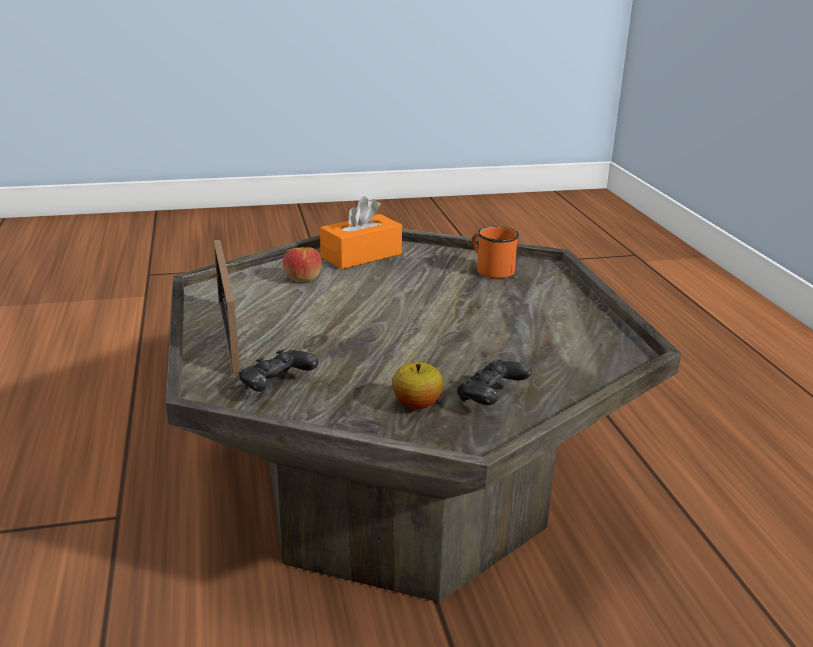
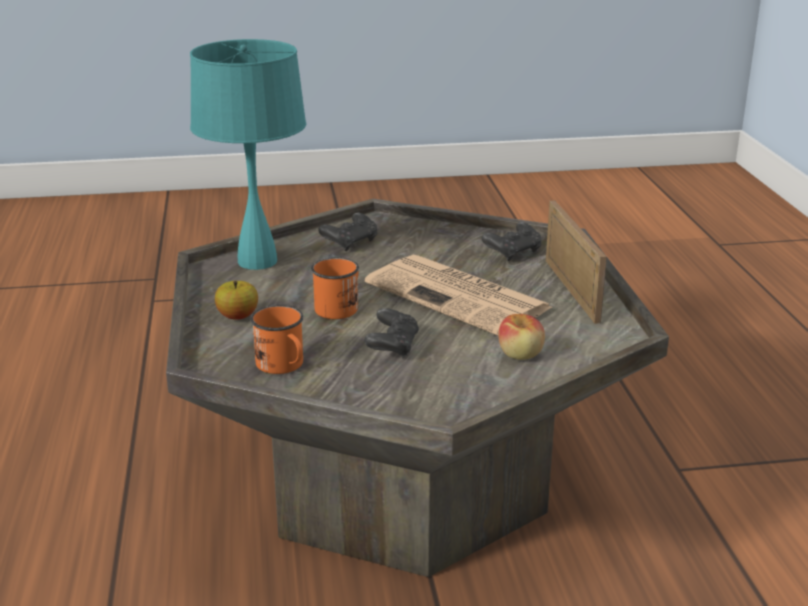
camera: 175 degrees left, 0 degrees up
(349, 327) = (460, 296): none -> newspaper
(361, 255) = (450, 393): orange tissue box -> none
(409, 283) = (392, 347): none -> black game controller
(417, 404) = (406, 240): apple -> apple (237, 316)
(467, 315) = (340, 307): none -> orange mug
(588, 366) = (258, 262): none -> turquoise table lamp

